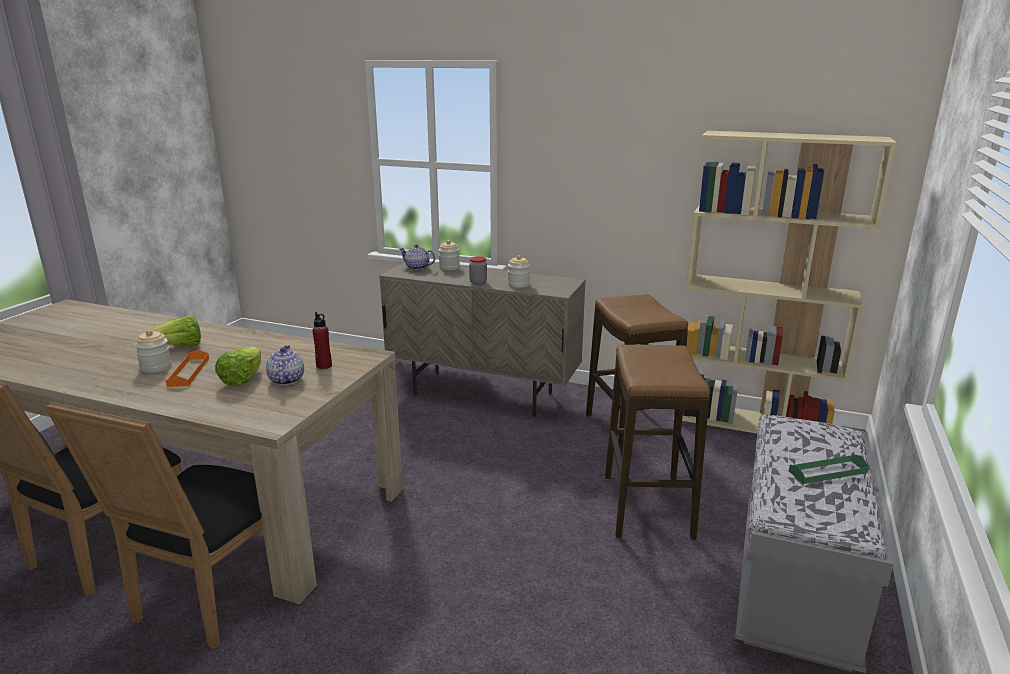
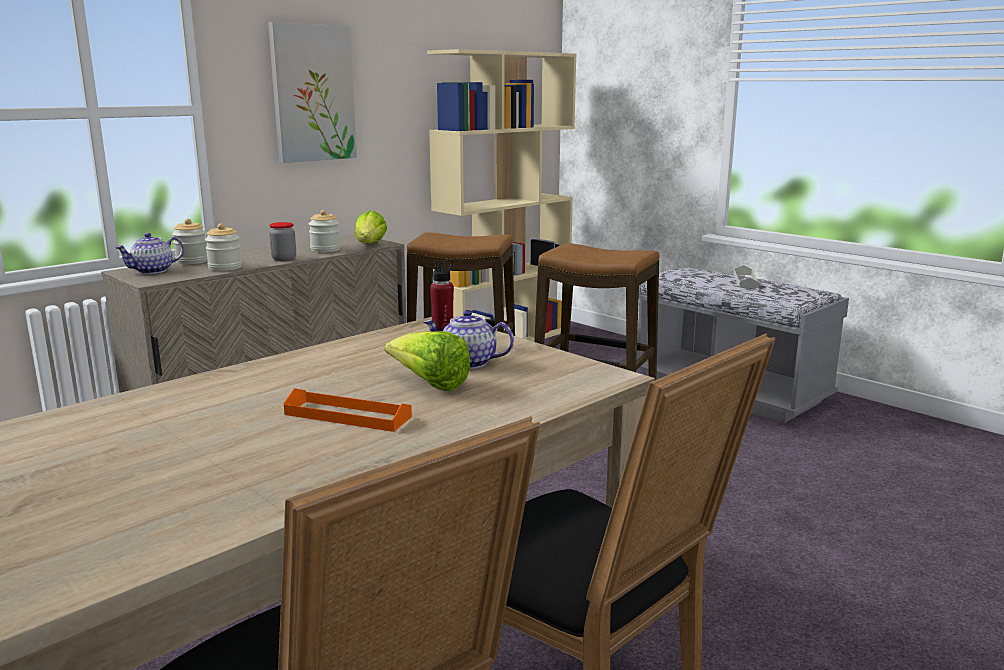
camera: 65 degrees left, 5 degrees down
(156, 367) = (281, 439): jar -> jar (225, 267)
(179, 347) = (205, 420): lettuce -> lettuce (370, 245)
(584, 162) = (312, 93): none -> picture
(827, 472) = (745, 281): green tray -> grey tray

